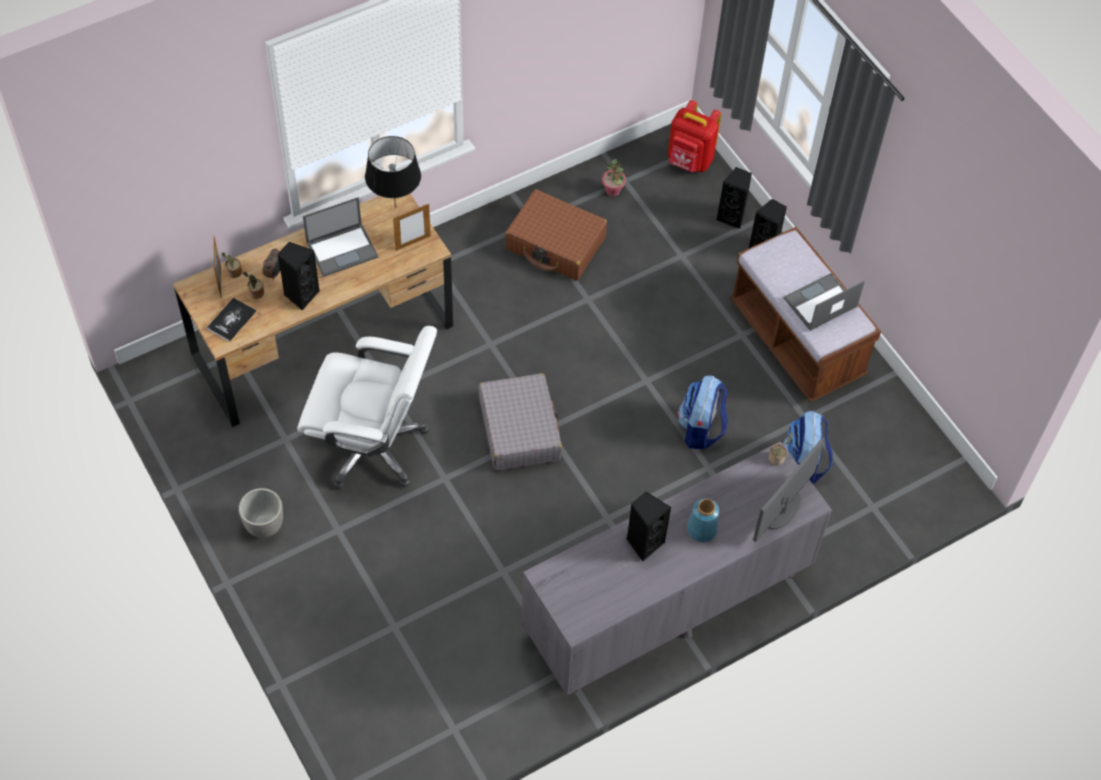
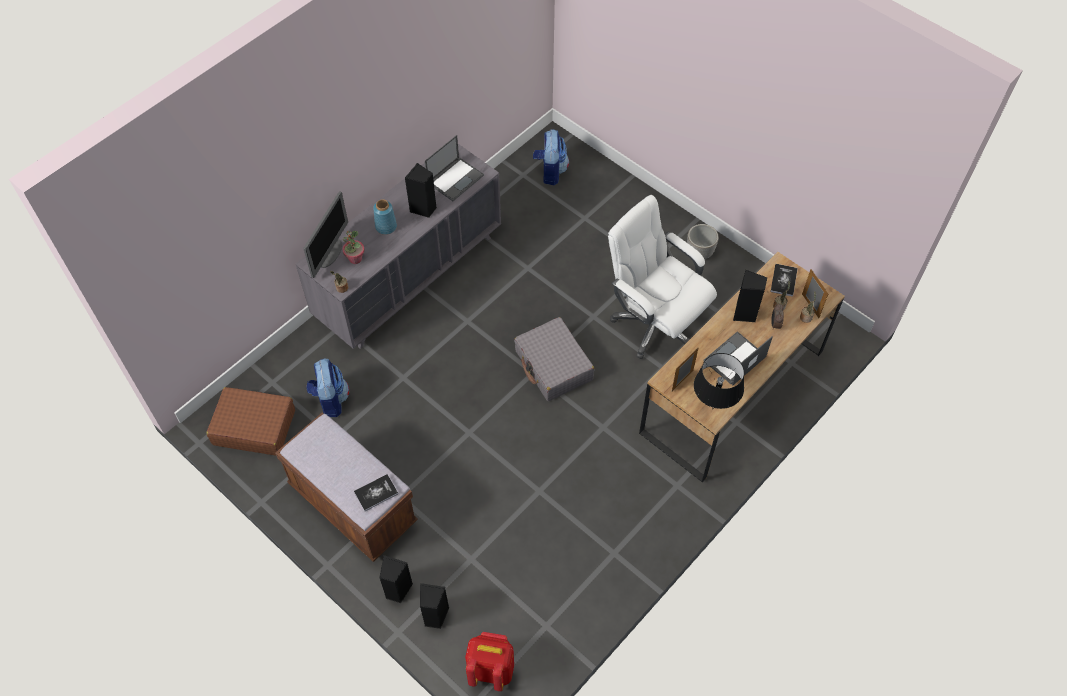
camera: 165 degrees right, 0 degrees up
(373, 446) = (654, 324): white office chair -> white office chair turned 45 degrees clockwise
(556, 244) = (585, 536): brown suitcase -> brown suitcase (254, 427)
(613, 191) = (553, 610): potted plant -> potted plant (355, 259)
(701, 429) = (415, 405): backpack -> backpack (550, 171)
(777, 255) = (376, 493): none -> book
(819, 303) = (330, 457): laptop -> laptop (455, 178)

